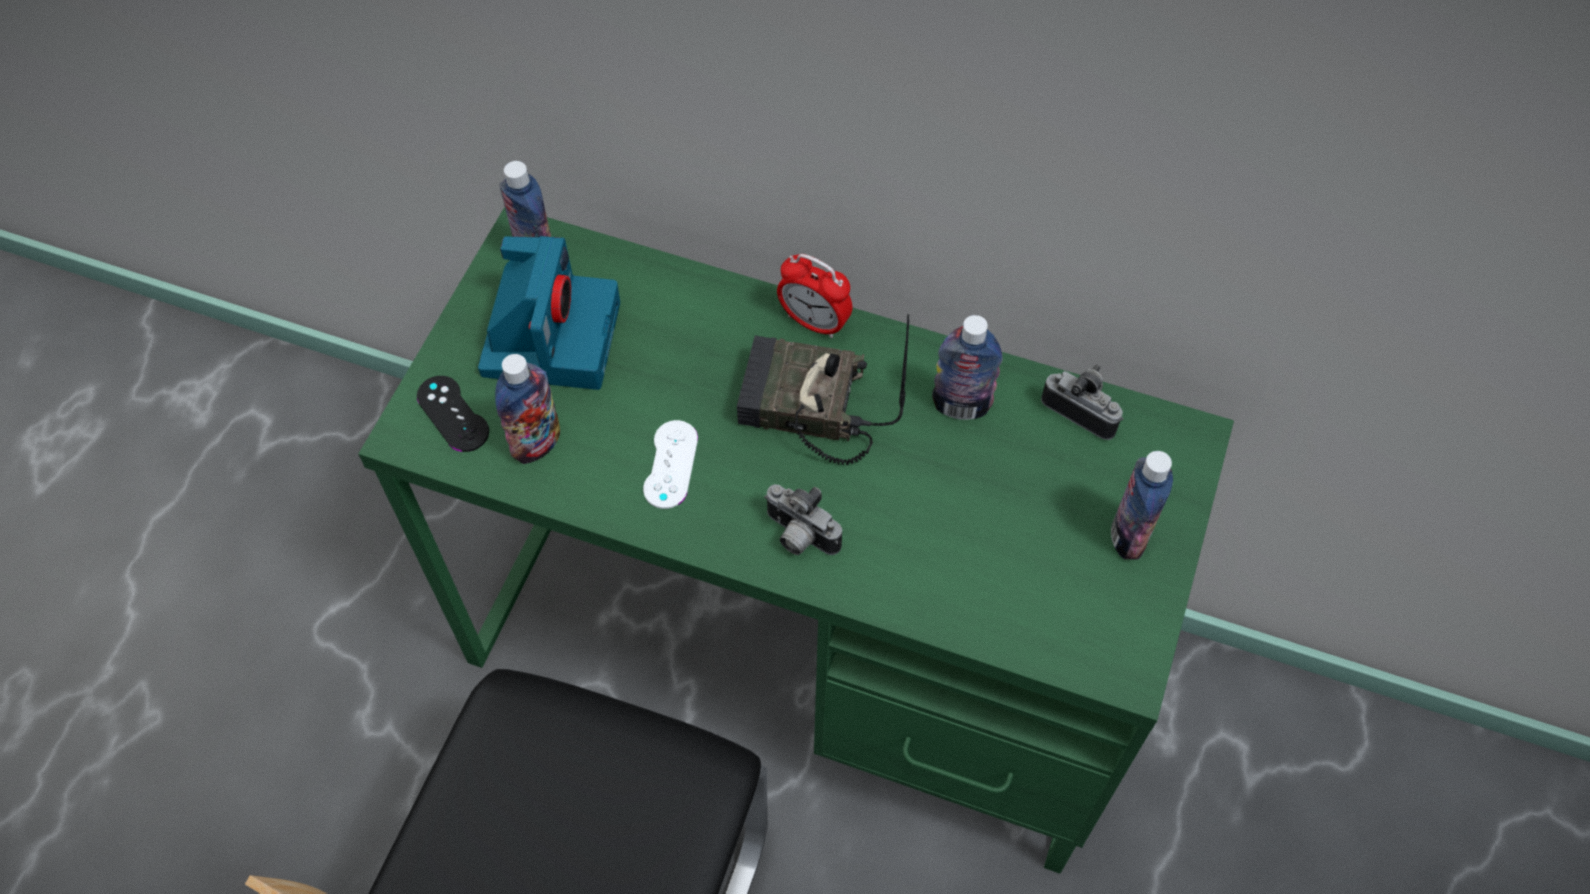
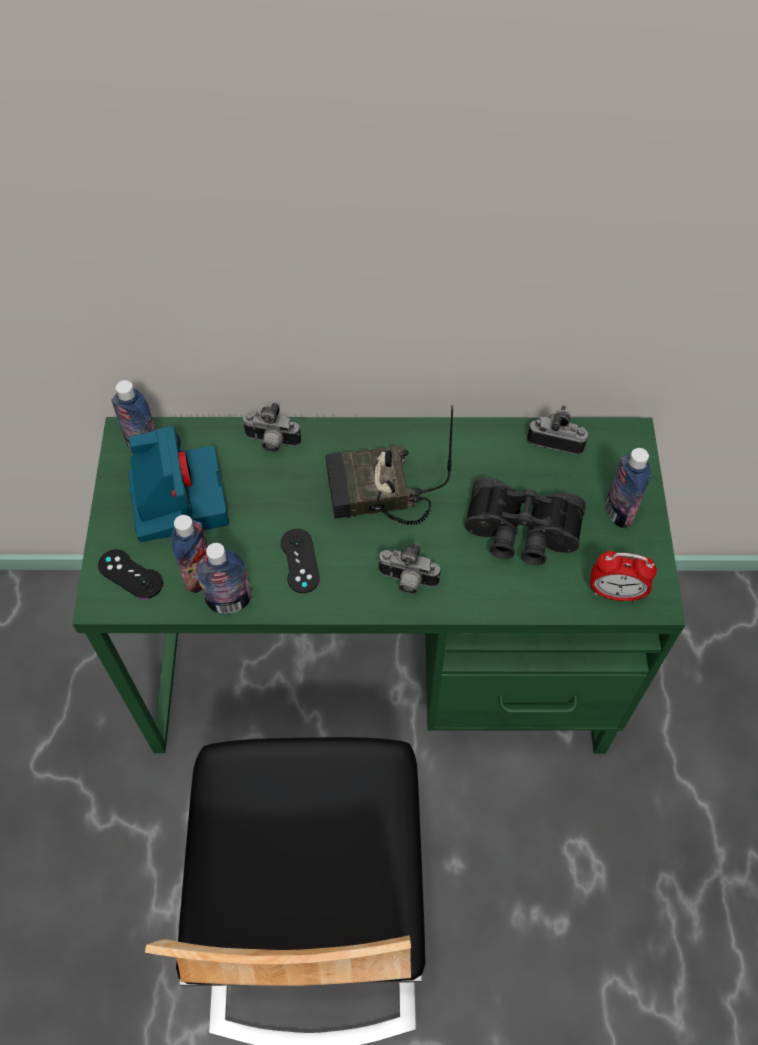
camera: 20 degrees left, 0 degrees up
(670, 464) = (300, 561): white game controller -> black game controller
(698, 300) = (271, 443): none -> camera
(814, 322) = (357, 434): alarm clock -> alarm clock (615, 593)
(961, 406) = (477, 461): bottle -> bottle (229, 602)
(979, 522) = (521, 534): none -> black binoculars

